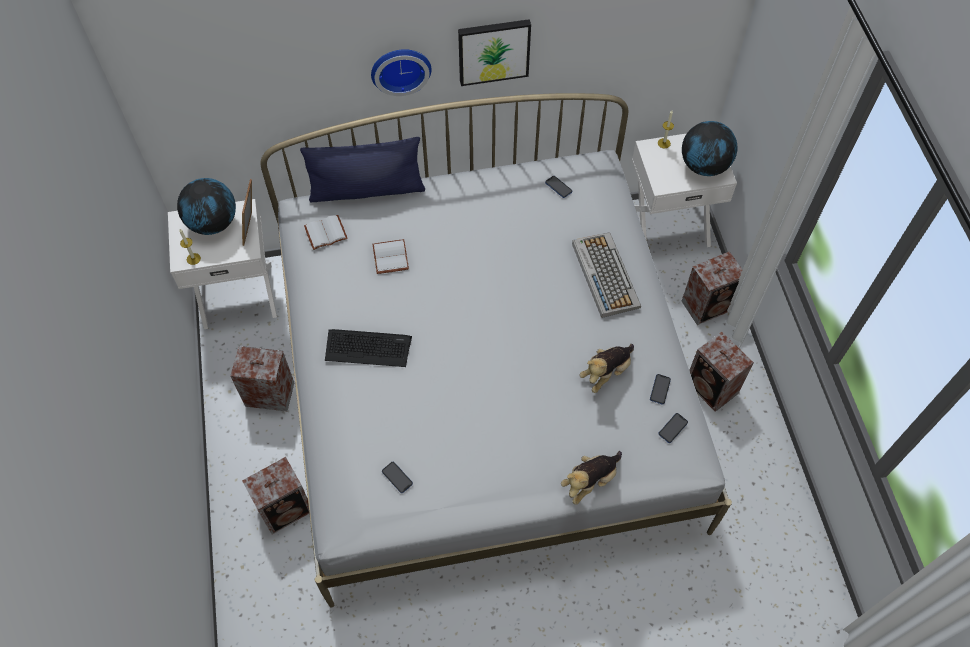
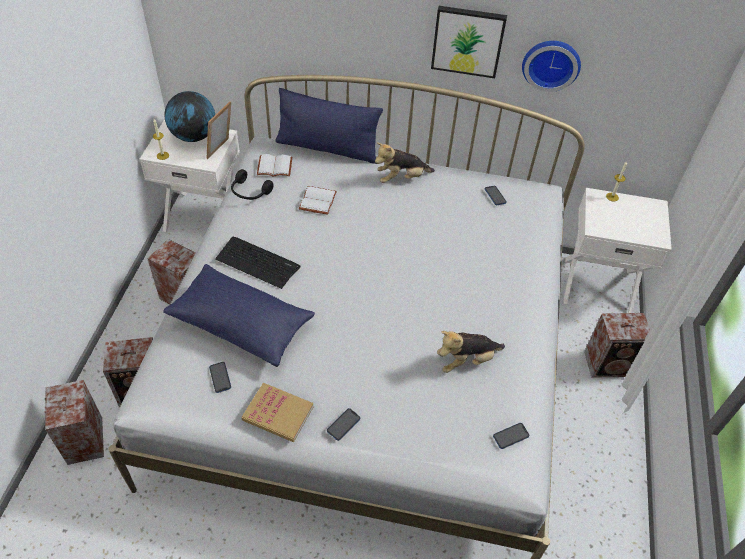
camera: 20 degrees right, 10 degrees down
(316, 272) = (249, 192): none -> black headphones
(387, 418) = (241, 324): none -> blue pillow
(400, 68) = (380, 33): wall clock -> wall clock (551, 63)
(467, 490) = (278, 413): none -> book
(590, 481) = (402, 453): plush toy -> plush toy (401, 178)
(604, 274) = (504, 277): keyboard -> none
(660, 389) = (513, 395): phone -> phone (343, 425)
(704, 166) = (644, 226): globe -> none
(712, 389) = (583, 439): speaker -> speaker (84, 442)

